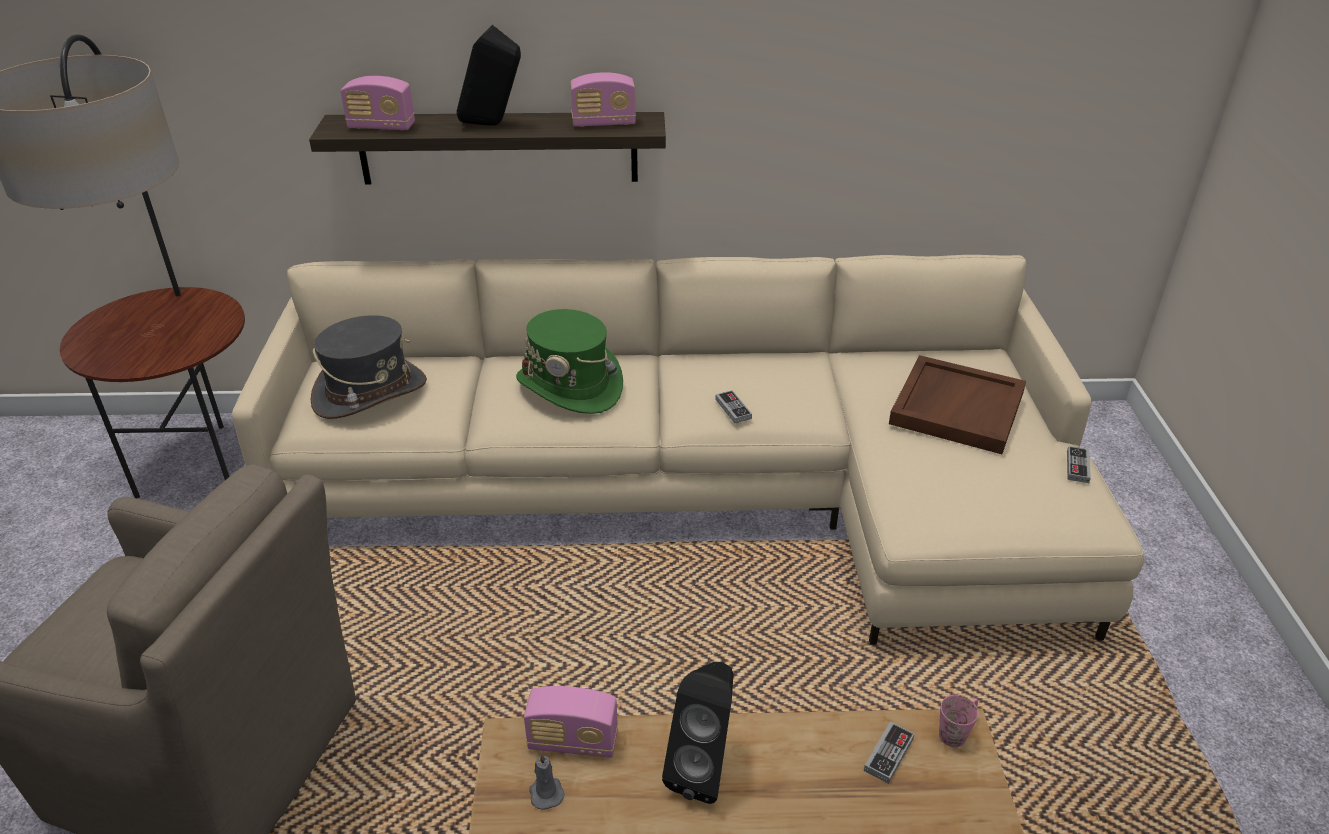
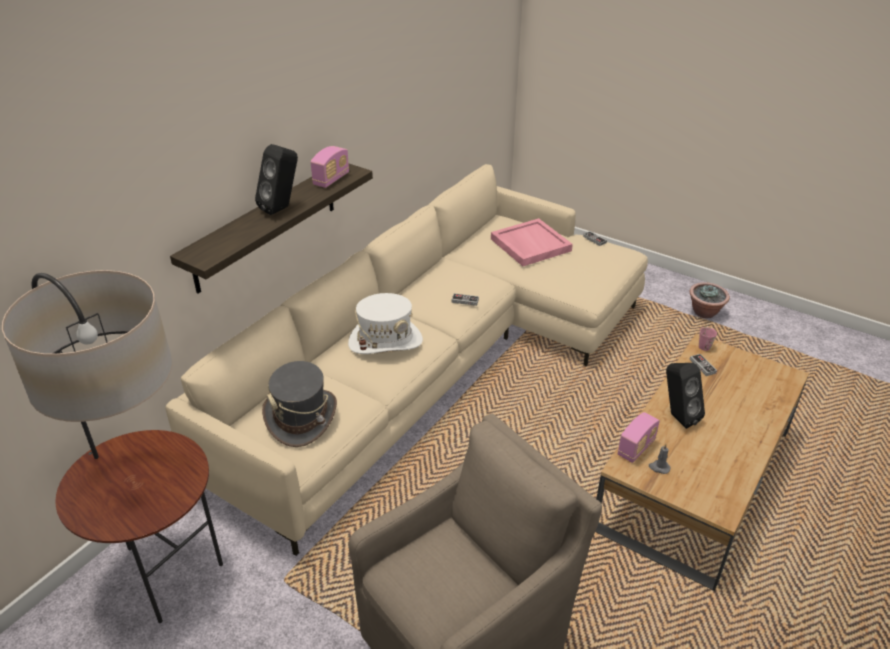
camera: 55 degrees left, 0 degrees up
(381, 127) = (227, 242): radio -> none
(570, 386) = (385, 341): green hat -> white hat
(956, 407) = (529, 245): brown tray -> pink tray
(1227, 751) = (705, 312): none -> potted plant

